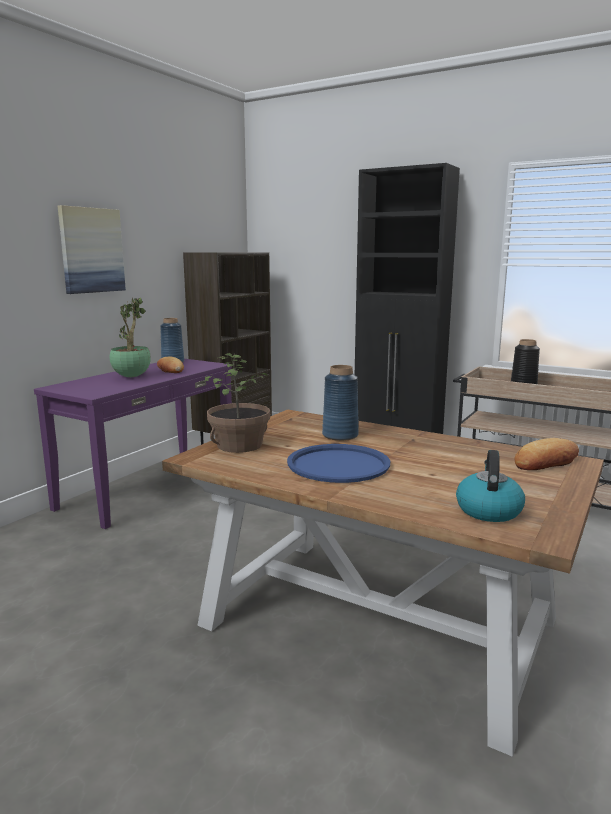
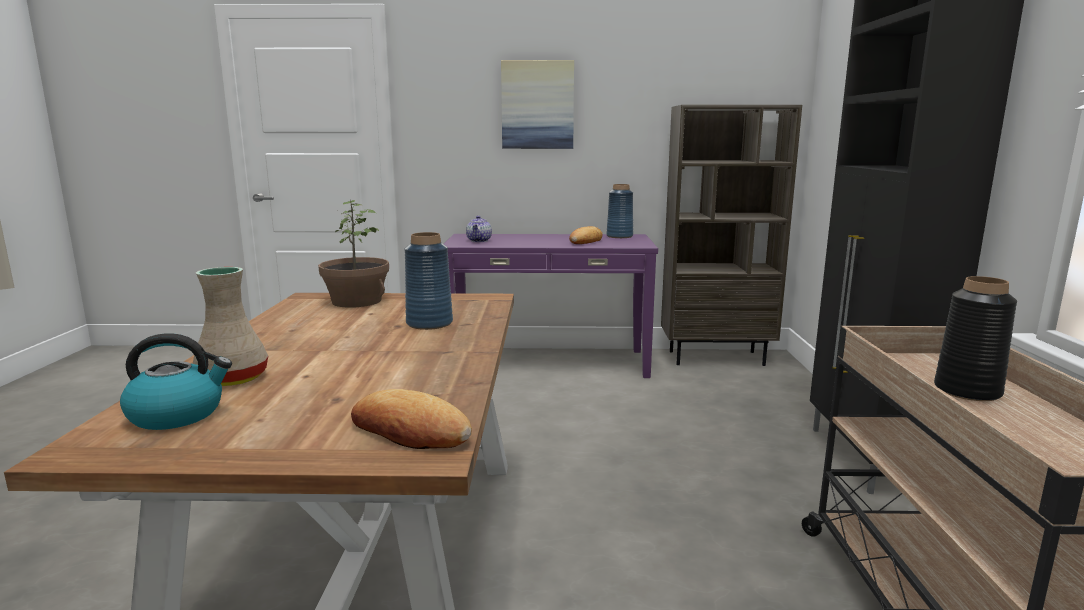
camera: 60 degrees right, 0 degrees up
(95, 387) = (479, 241): none -> teapot
(132, 376) = (536, 239): potted plant -> none
(338, 464) = (318, 337): blue tray -> none
(419, 493) = (232, 378): none -> beige vase

